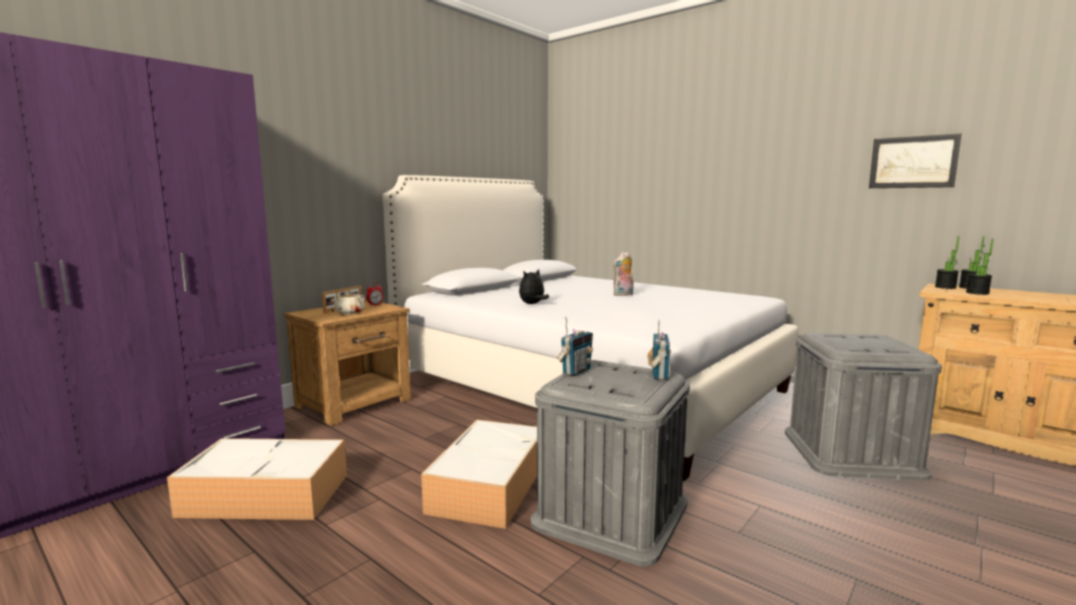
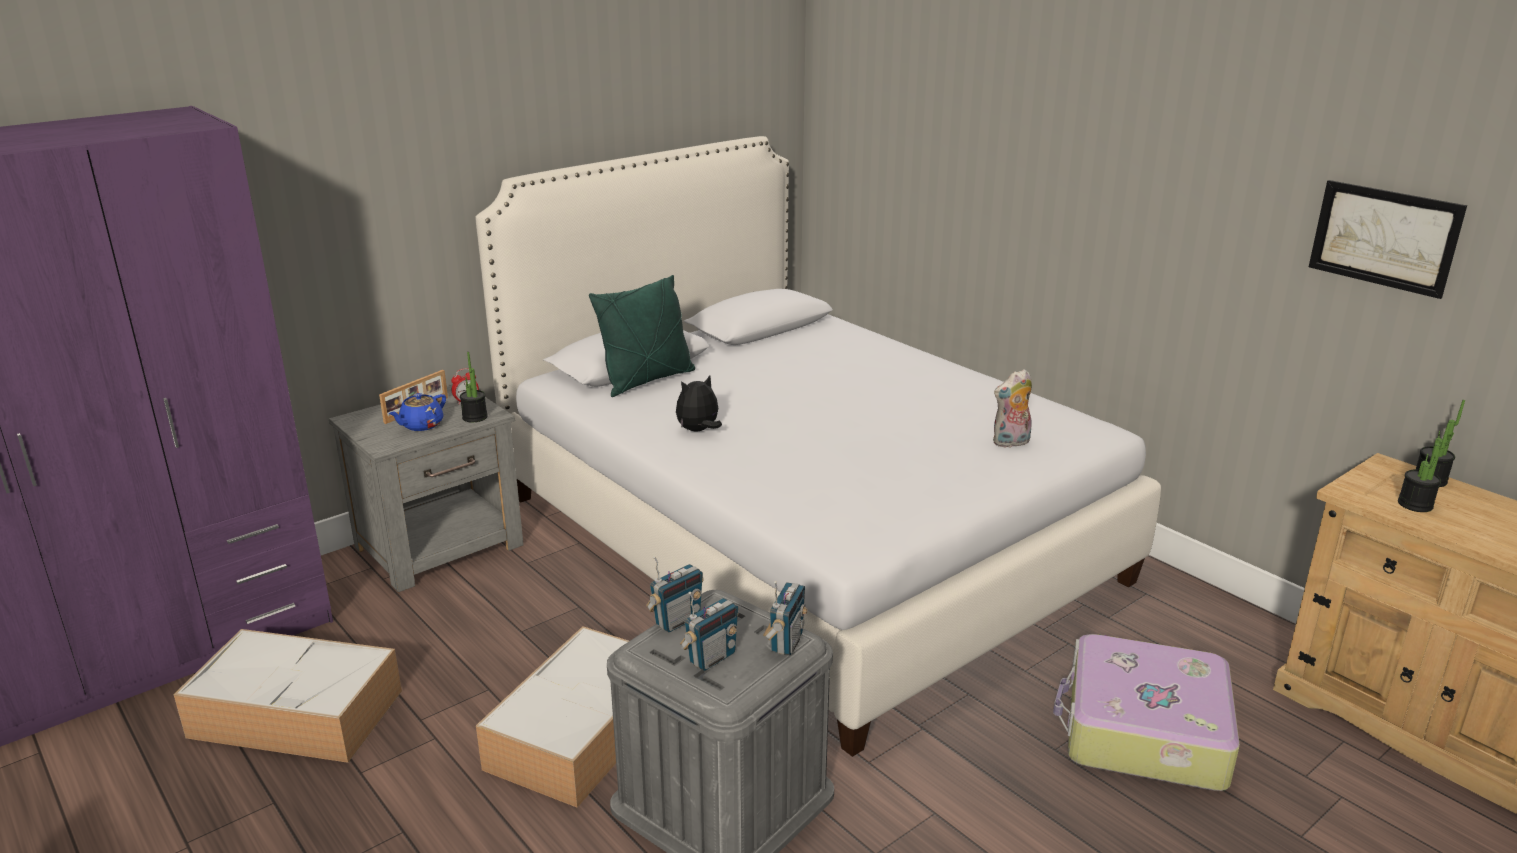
camera: 10 degrees right, 15 degrees up
(349, 312) = (421, 425): beige teapot -> blue teapot
(355, 403) = (442, 546): brown nightstand -> grey nightstand
(487, 292) = (647, 380): none -> green pillow
(614, 384) = (711, 658): none -> radio
(623, 295) = (865, 407): plush toy -> plush toy (1011, 443)
(851, 453) = (1143, 731): grey storage box -> suitcase
(945, 287) = (1385, 475): potted plant -> potted plant (475, 417)

